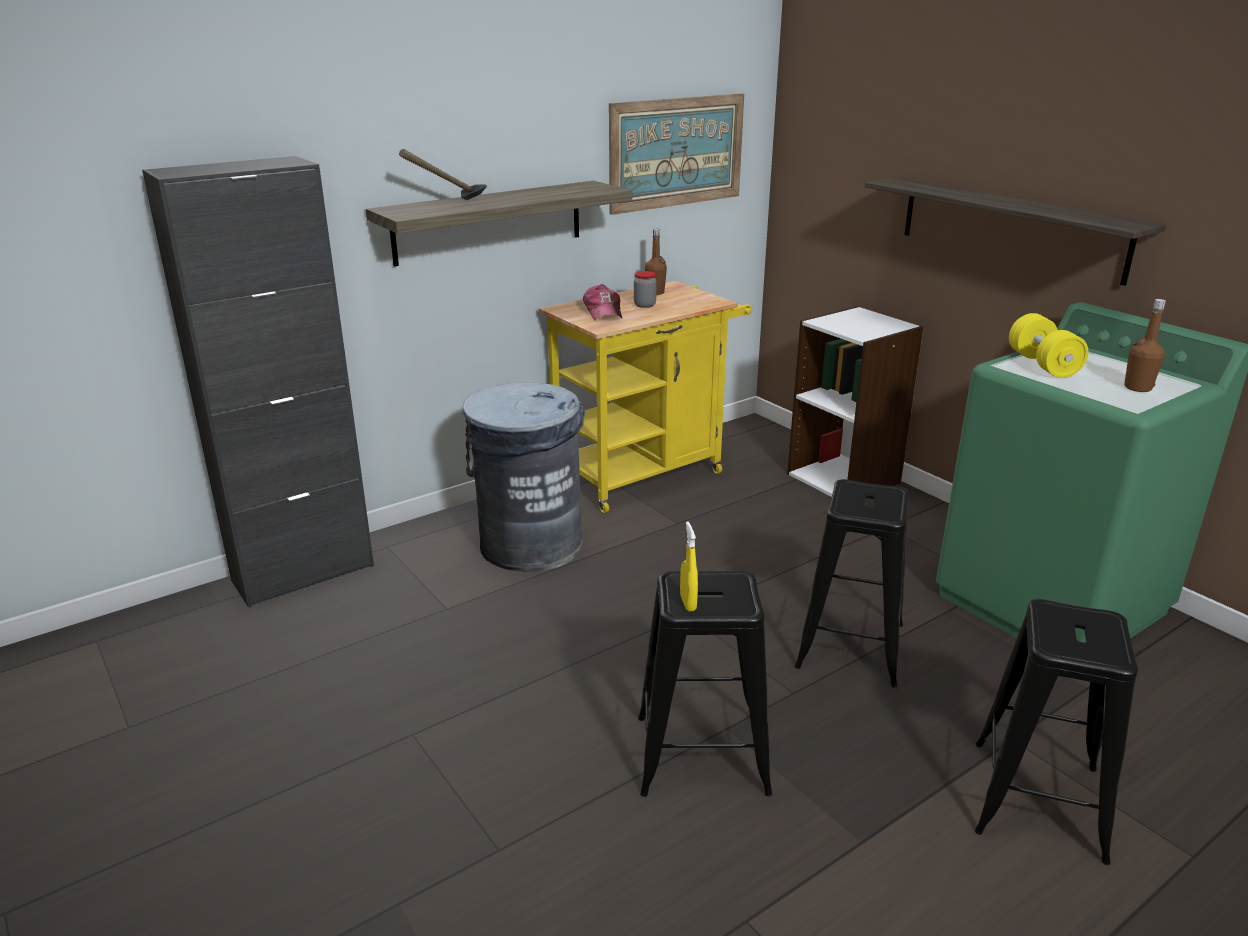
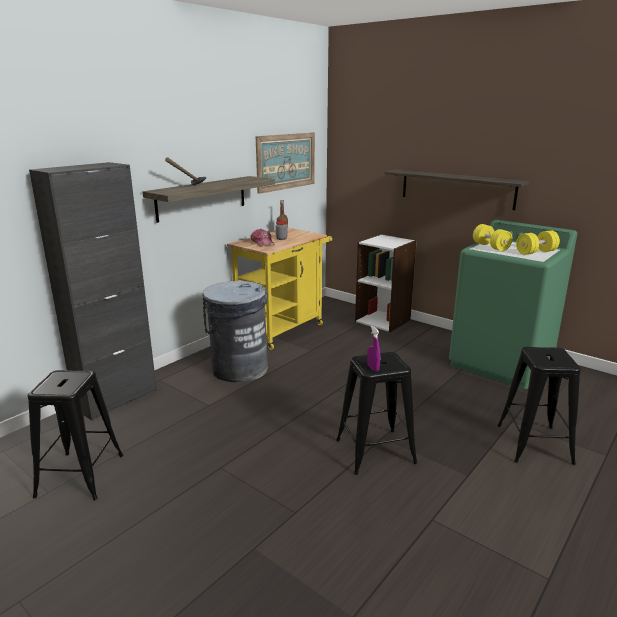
camera: 15 degrees left, 5 degrees down
(688, 603) = (373, 368): yellow spray bottle -> purple spray bottle
(850, 646) = (421, 393): black stool -> black stool (80, 476)
(1137, 388) = (536, 252): brown bottle -> yellow dumbbell

